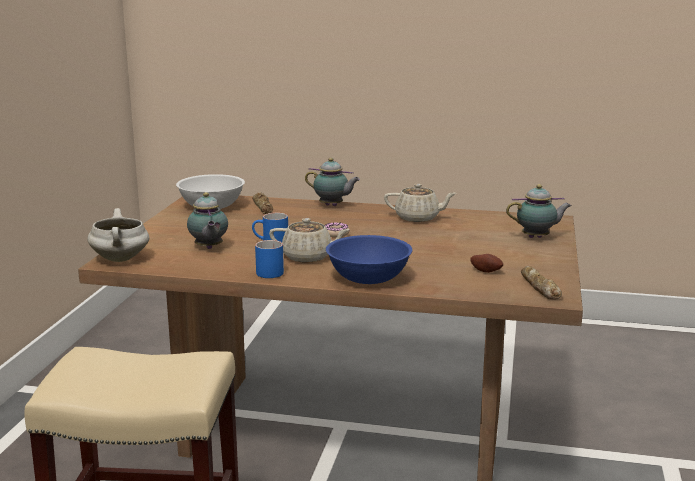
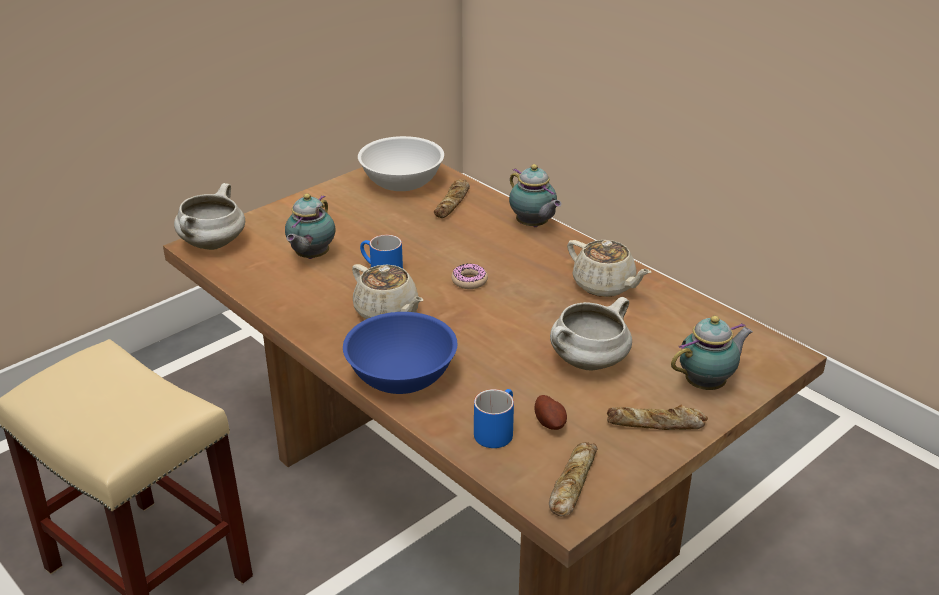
camera: 35 degrees right, 15 degrees up
(268, 271) = (318, 321): blue mug -> blue mug (496, 430)
(464, 246) = (588, 363): none -> white cooking pot
(537, 237) = (707, 384): teapot -> teapot turned 60 degrees counterclockwise
(540, 257) = (656, 424): none -> bread

